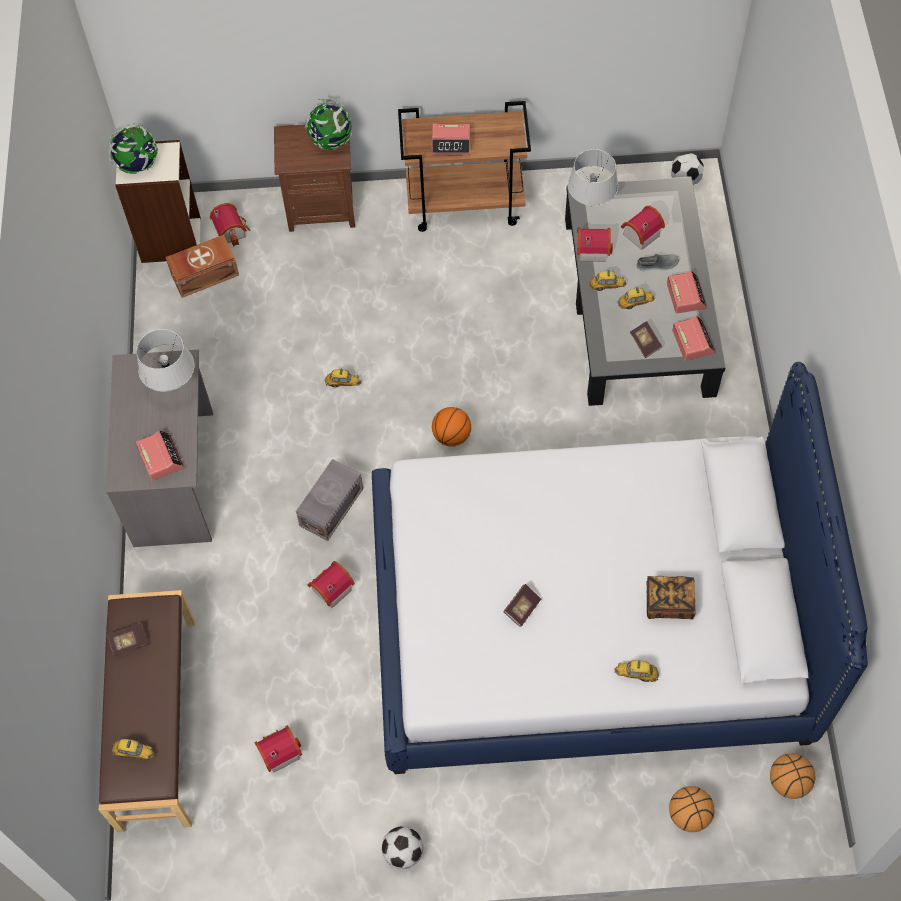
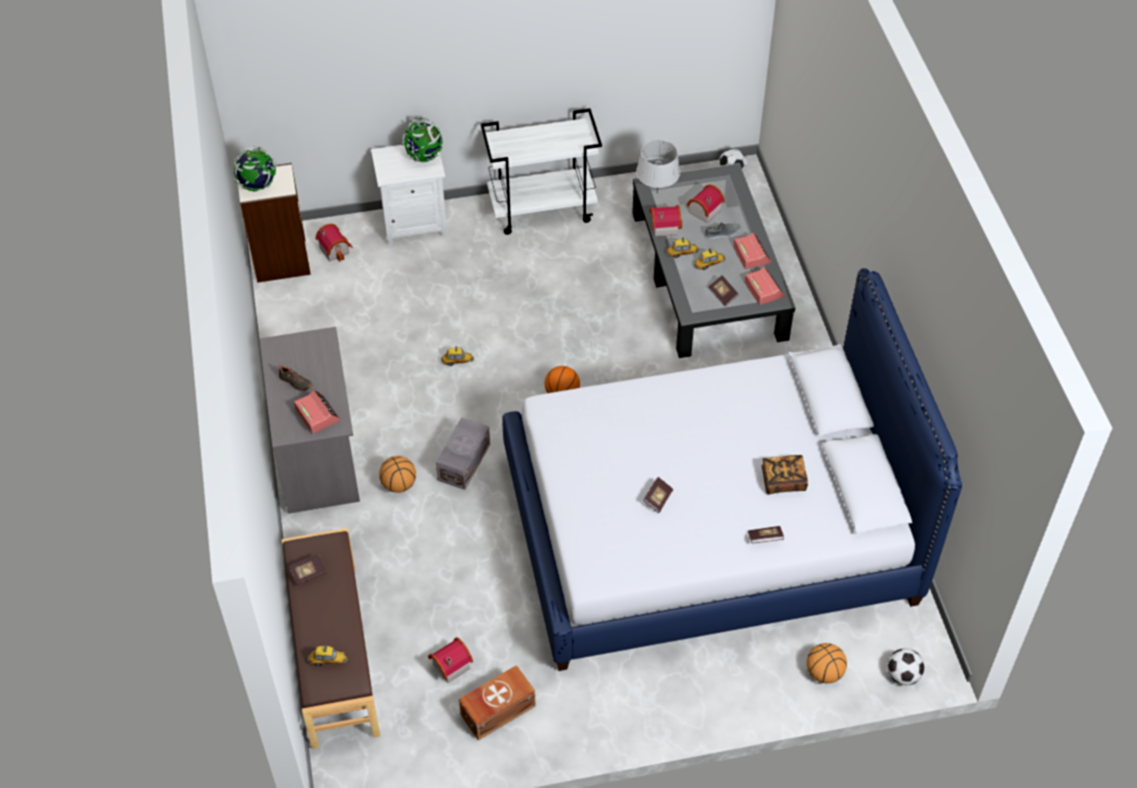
camera: 10 degrees left, 10 degrees down
(143, 415) = (295, 383): none -> black shoe
(172, 386) = (318, 357): grey table lamp -> none
(203, 274) = (316, 287): brown storage box -> brown storage box (496, 710)
(321, 208) = (414, 223): brown nightstand -> white nightstand
(329, 589) = (473, 528): toy house -> none
(403, 852) = (577, 733): football -> football (903, 675)
(451, 143) = (531, 147): alarm clock -> none
(466, 204) = (543, 209): brown cart -> white cart
(636, 674) = (765, 539): toy car -> book
(788, 783) = (905, 637): basketball -> basketball (398, 485)

